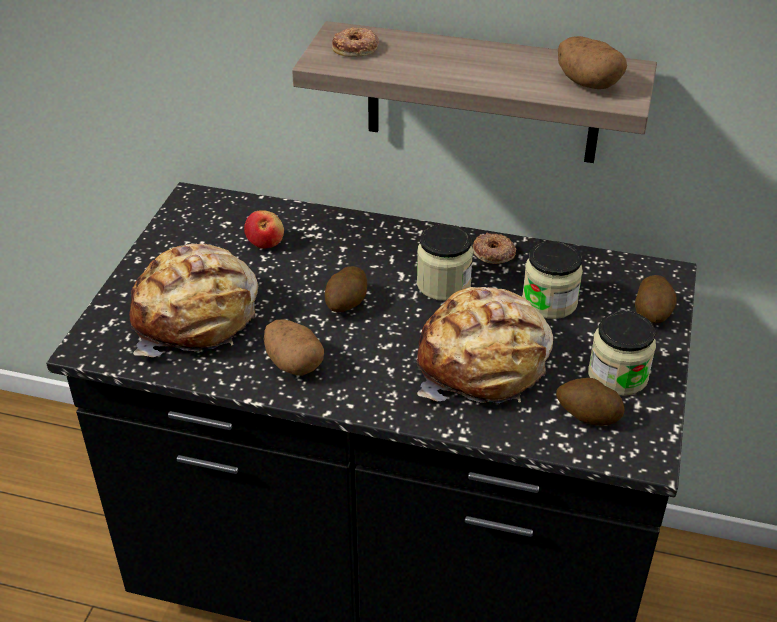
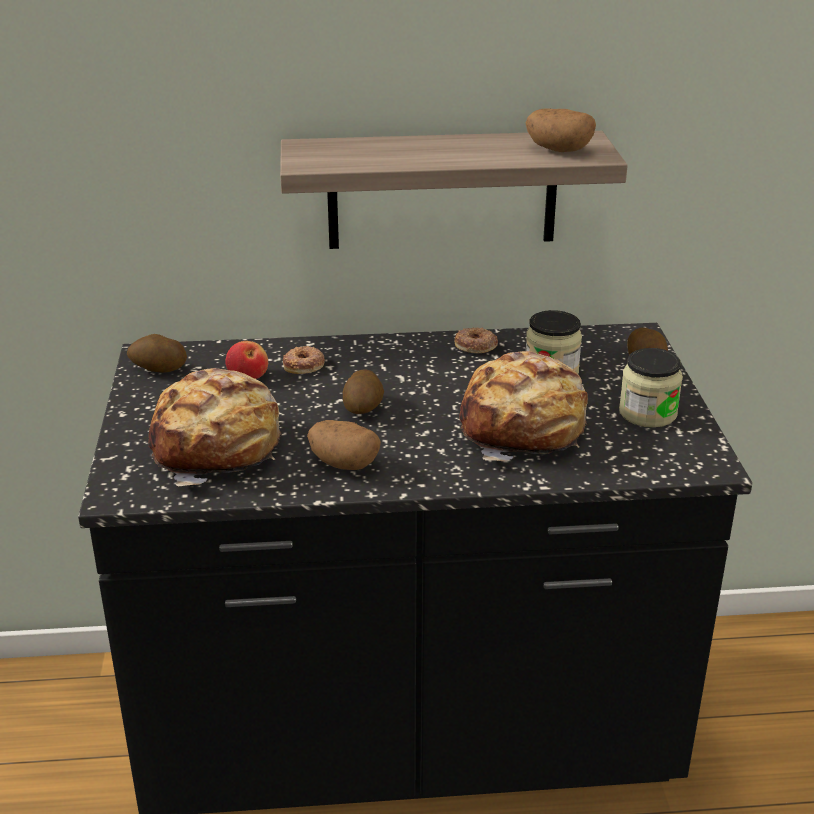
camera: 20 degrees left, 10 degrees down
(356, 48) = (329, 153): donut -> donut (304, 365)
(443, 284) = (446, 377): jar -> none
(587, 415) = (642, 447): potato -> potato (158, 369)

